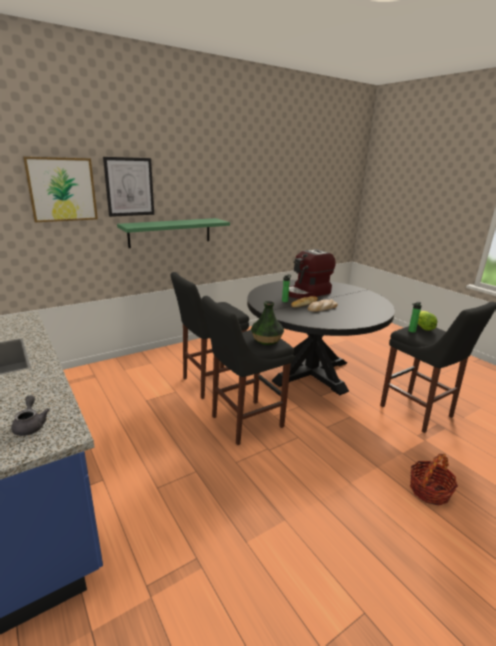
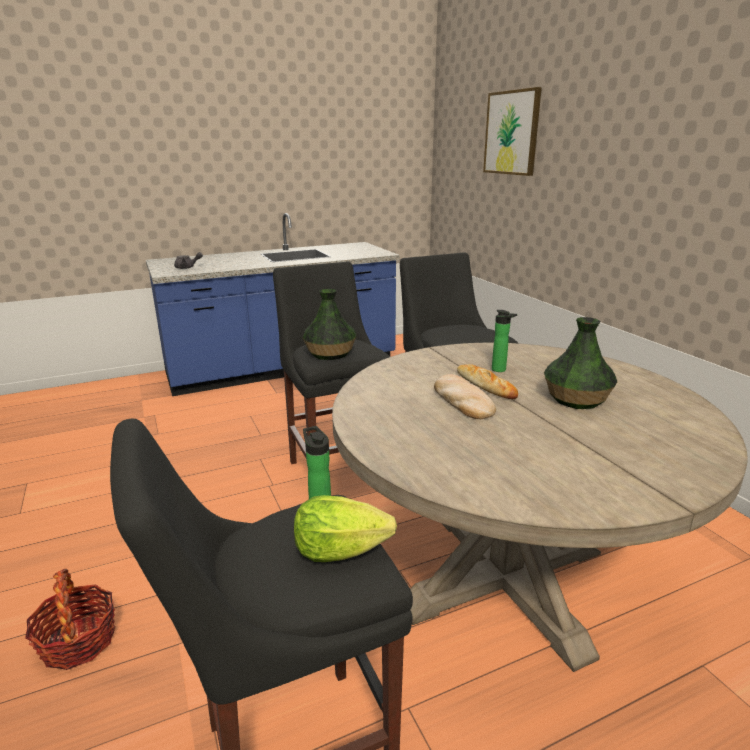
camera: 100 degrees right, 0 degrees up
(129, 187) = (574, 128): picture -> none
(170, 232) = (613, 215): green shelf -> none
(307, 293) = (576, 399): coffee machine -> vase
(311, 372) = (504, 577): black dining table -> beige dining table

